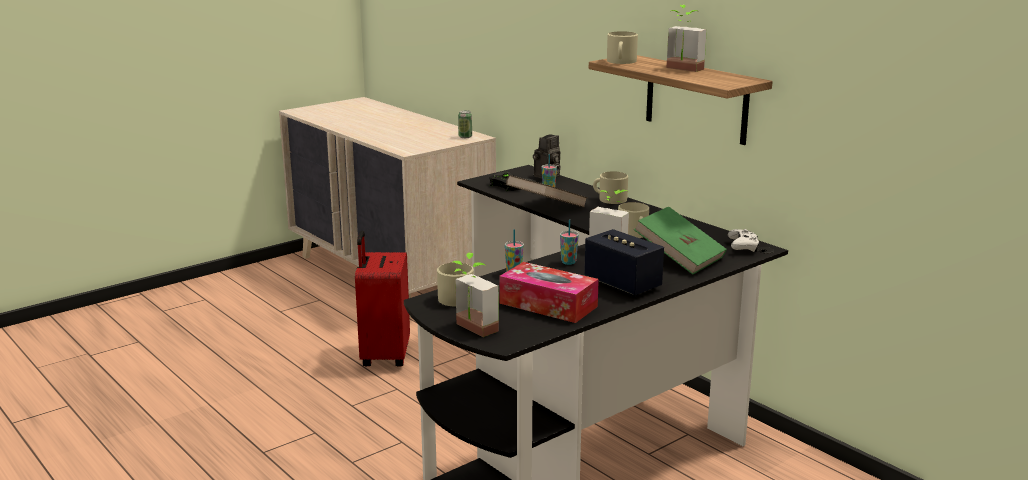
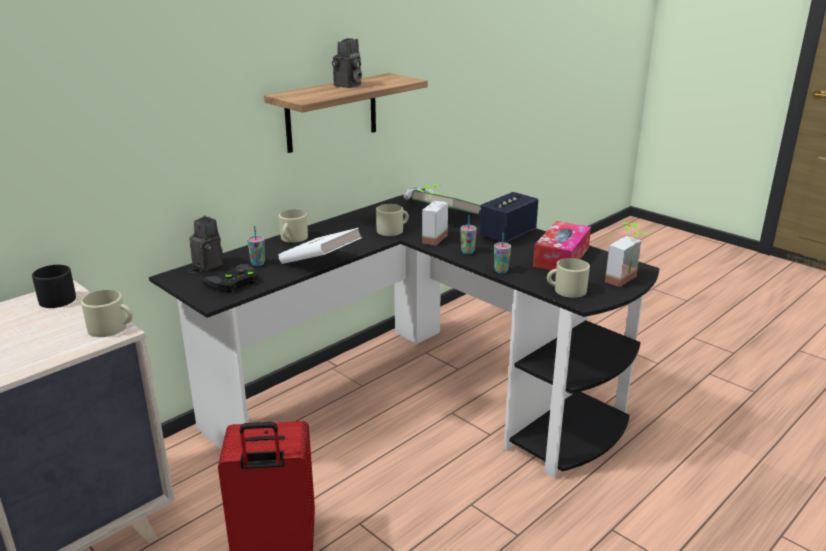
camera: 95 degrees left, 5 degrees up
(465, 137) = (57, 298): can -> black mug
(546, 208) = (320, 263): brown book -> white book
(621, 61) = (308, 97): beige mug -> beige mug (112, 328)
(681, 69) = (348, 85): potted plant -> camera

